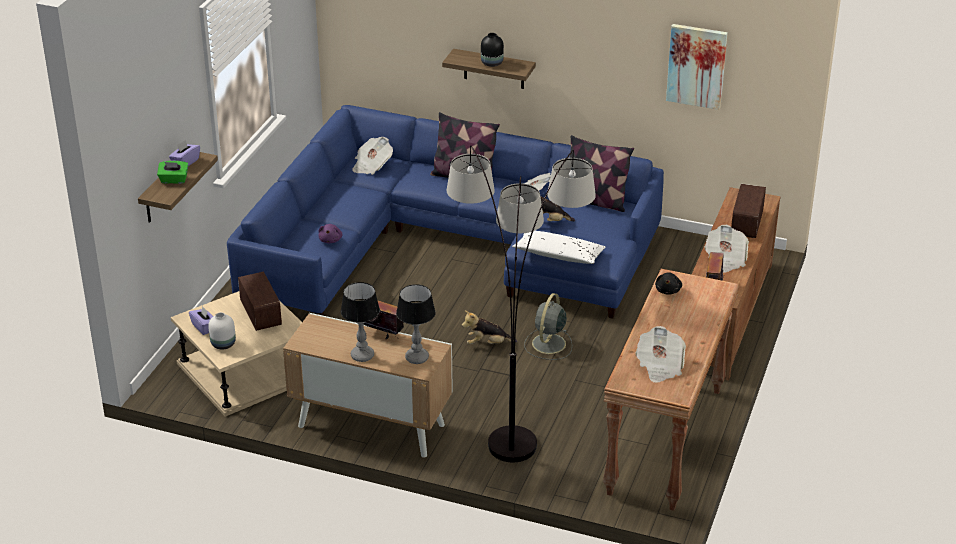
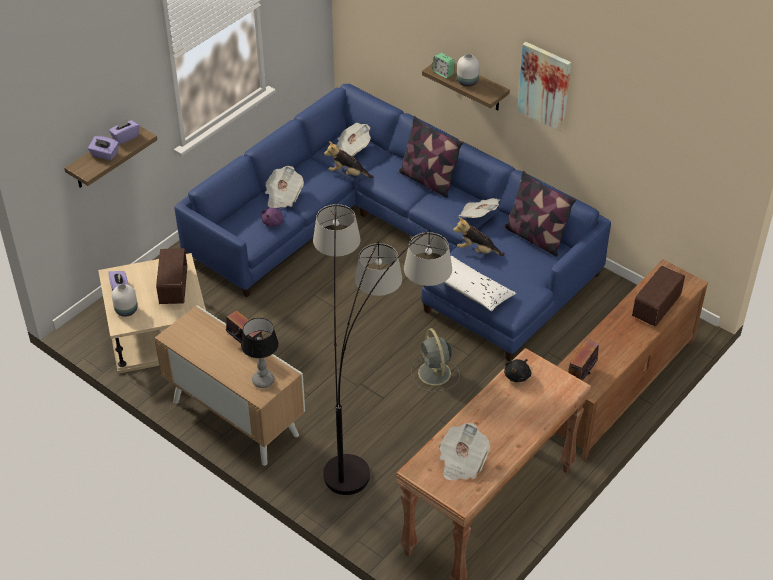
camera: 20 degrees right, 10 degrees up
(173, 180) = (104, 155): green tissue box -> purple tissue box
(363, 356) = (217, 365): table lamp -> none
(464, 60) = (443, 73): none -> alarm clock
(487, 344) = (380, 358): plush toy -> plush toy (348, 174)
(491, 63) = (466, 82): black vase -> white vase
(548, 344) = (435, 374): grey fan -> grey fan turned 60 degrees counterclockwise
(696, 66) = (651, 135): picture -> picture (544, 86)
(725, 259) = (613, 343): newspaper -> newspaper (283, 196)

